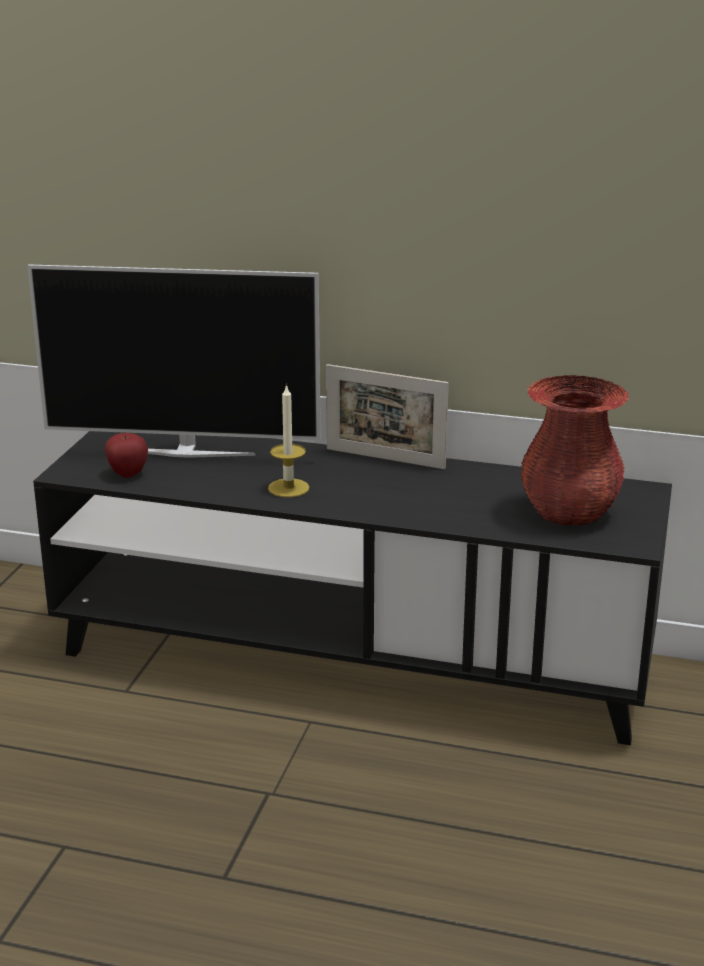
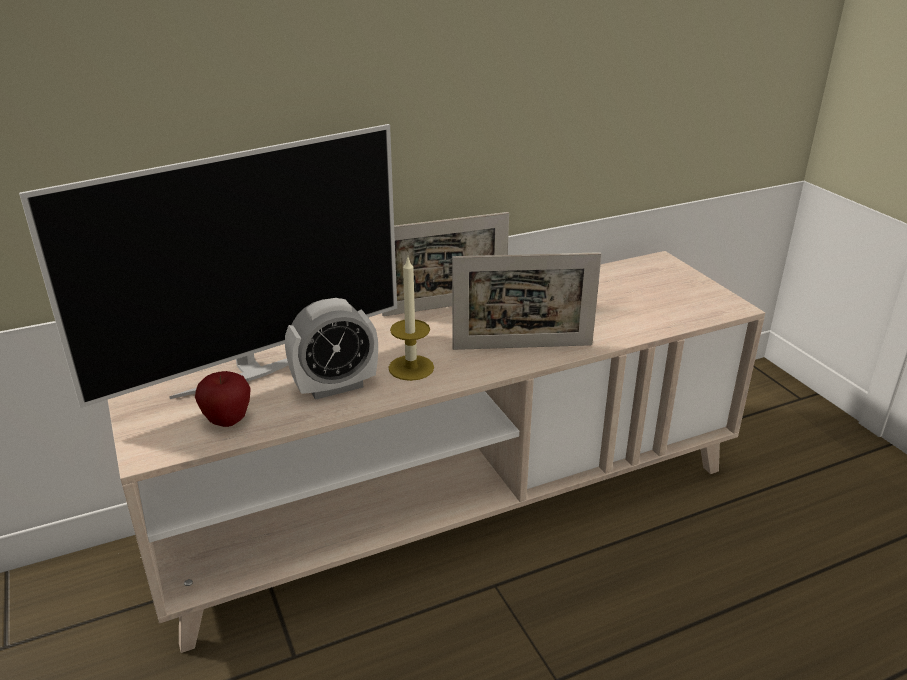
camera: 40 degrees left, 5 degrees up
(220, 480) = (335, 387): none -> alarm clock
(352, 659) = (453, 505): black tv stand -> beige tv stand
(392, 505) = (522, 347): none -> picture frame
(568, 512) = (649, 299): red vase -> none

